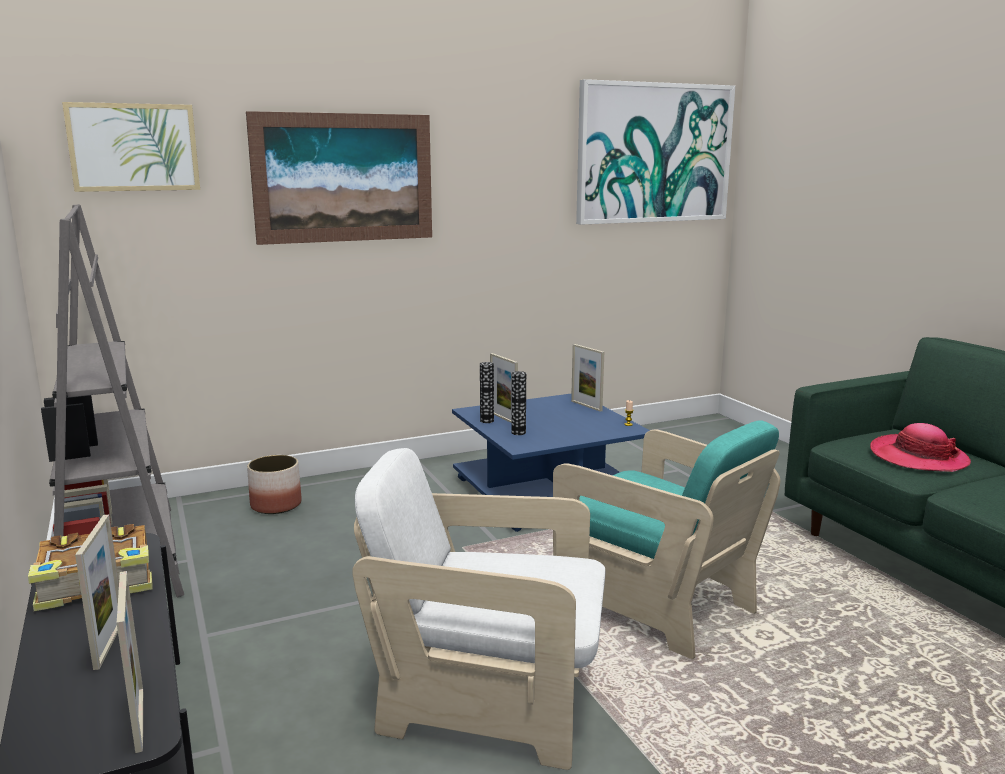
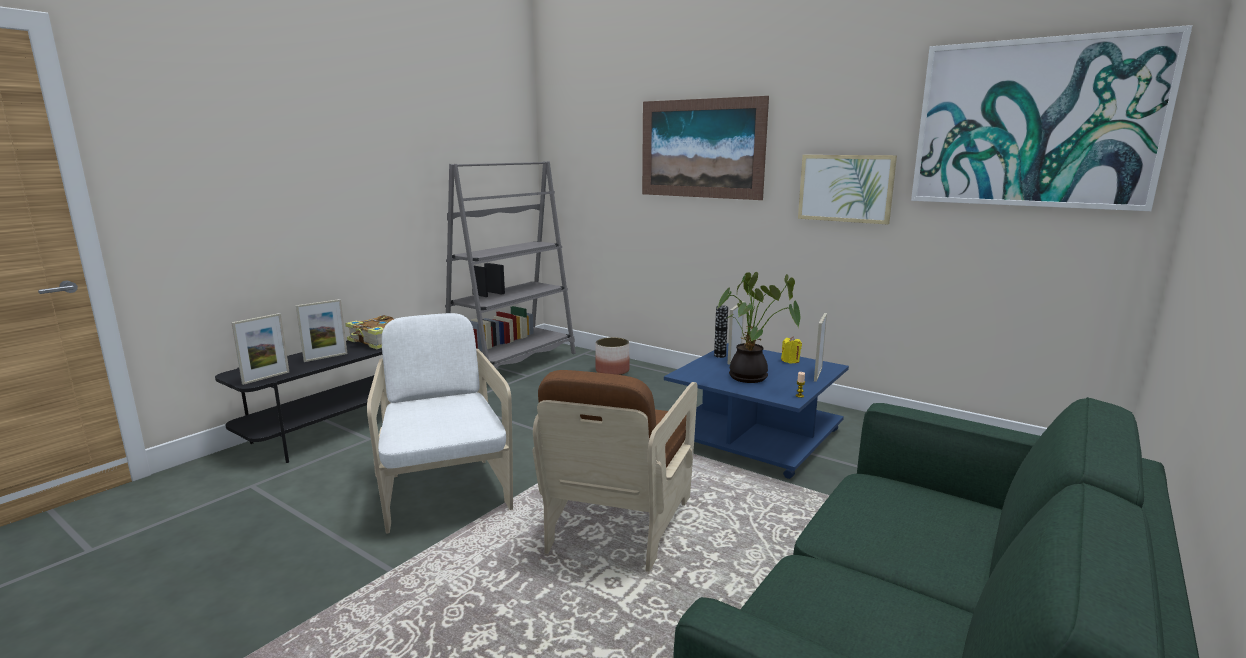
camera: 60 degrees right, 0 degrees up
(134, 147) = (587, 128): picture -> picture (845, 188)
(518, 433) = (711, 368): vase -> none
(539, 404) = (790, 361): none -> yellow candle
(565, 427) = (751, 378): none -> potted plant
(655, 604) = (617, 521): turquoise armchair -> brown armchair
(918, 457) = (907, 532): hat -> none

